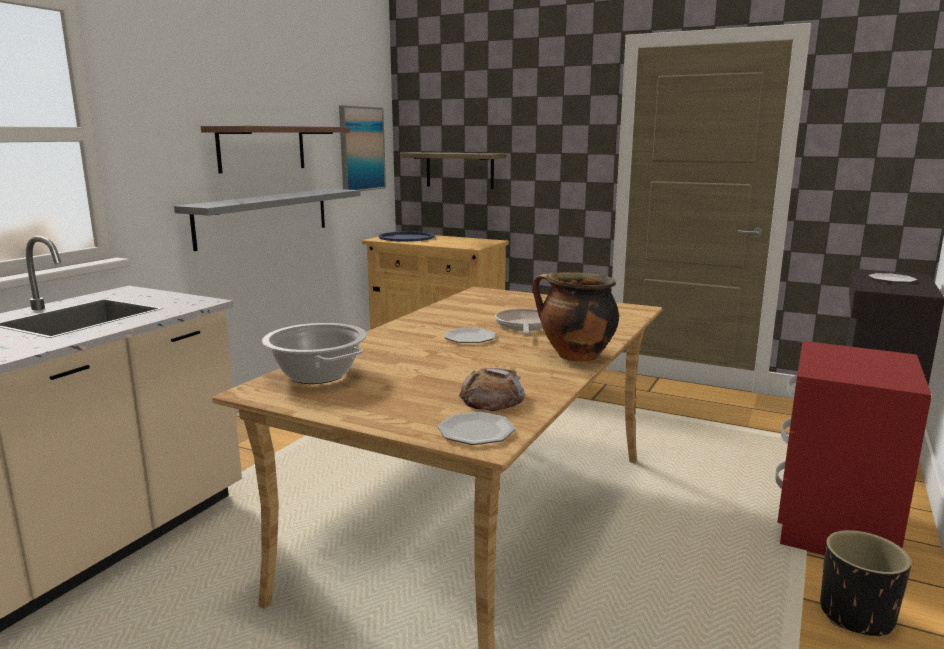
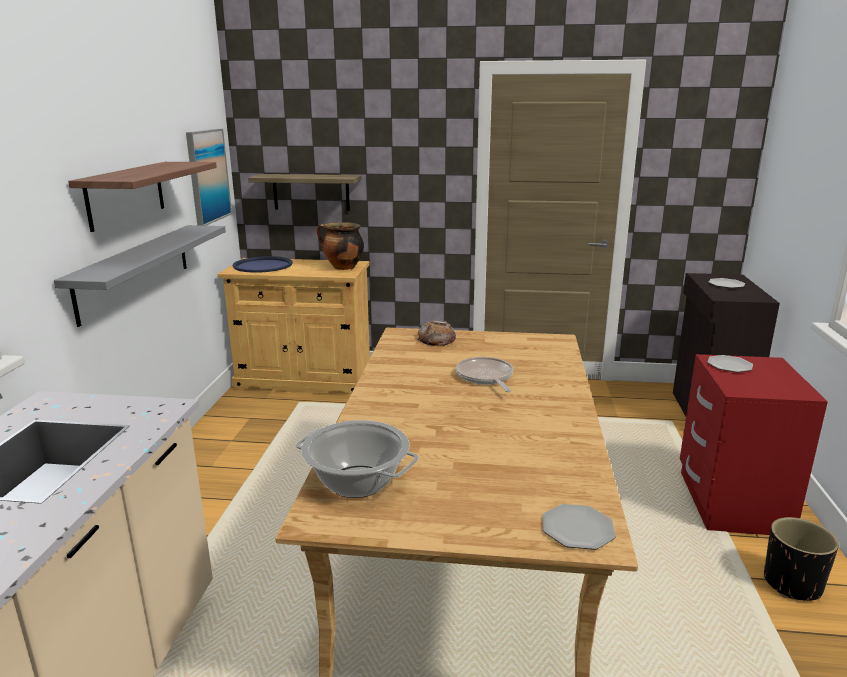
camera: 20 degrees left, 5 degrees up
(470, 338) = (453, 401): plate -> plate (729, 365)
(492, 399) = (550, 482): bread -> bread (437, 339)
(575, 356) = (566, 412): cooking pot -> cooking pot (342, 268)

